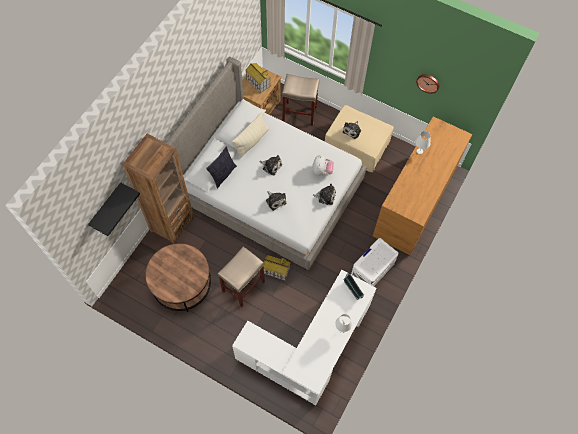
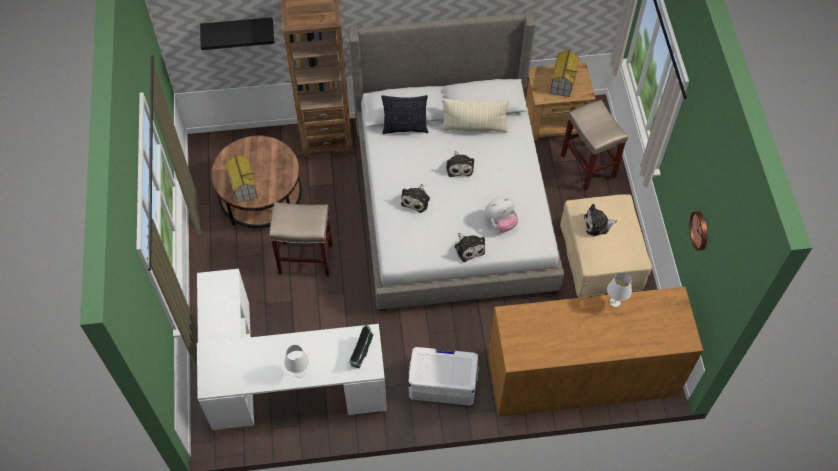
camera: 55 degrees right, 5 degrees down
(276, 271) = (352, 279): toy house -> toy house (243, 186)

